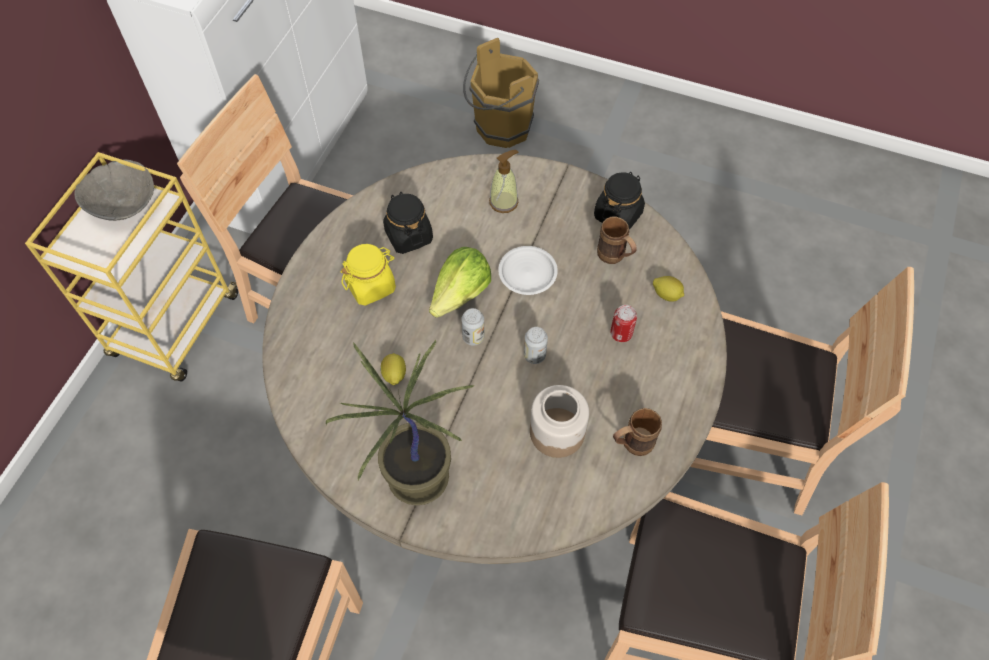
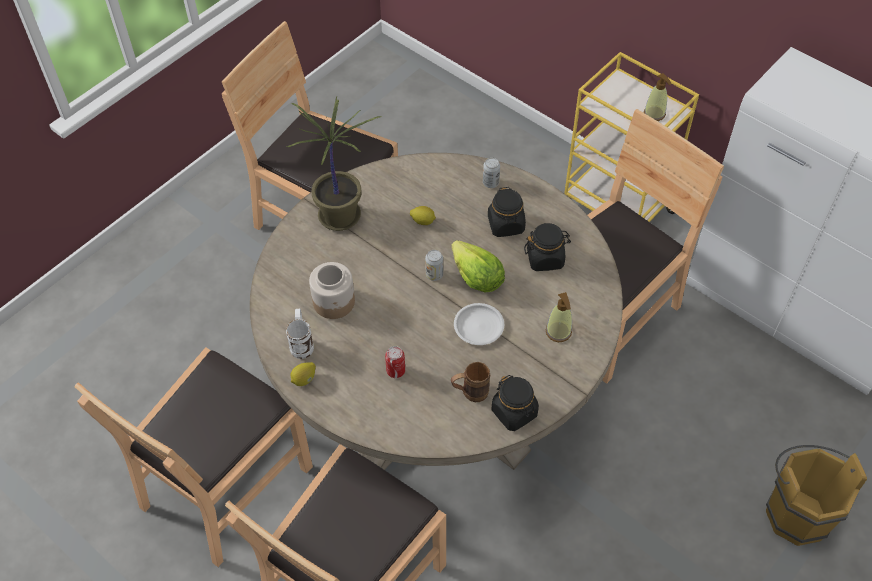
camera: 110 degrees right, 5 degrees down
(122, 205) = (654, 114): grey bowl -> soap dispenser
(371, 286) = (506, 225): yellow jar -> black jar
(534, 355) = (402, 308): can -> can (490, 183)
(631, 445) = (302, 343): brown mug -> white mug
(667, 294) = (418, 418): lemon -> lemon (304, 379)

